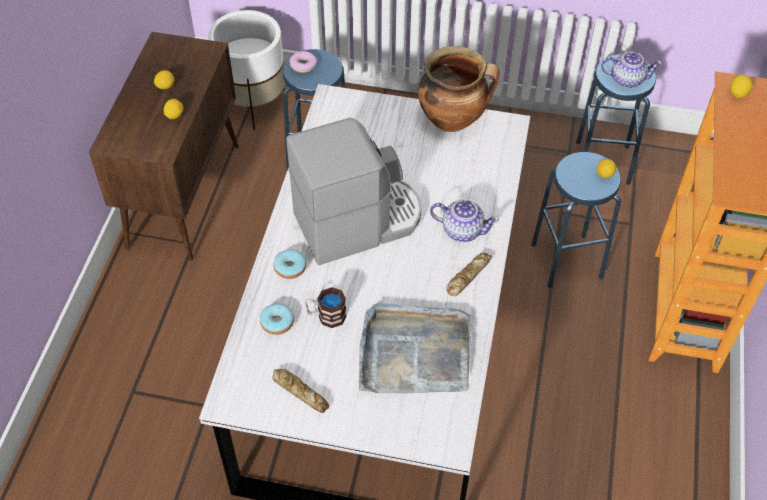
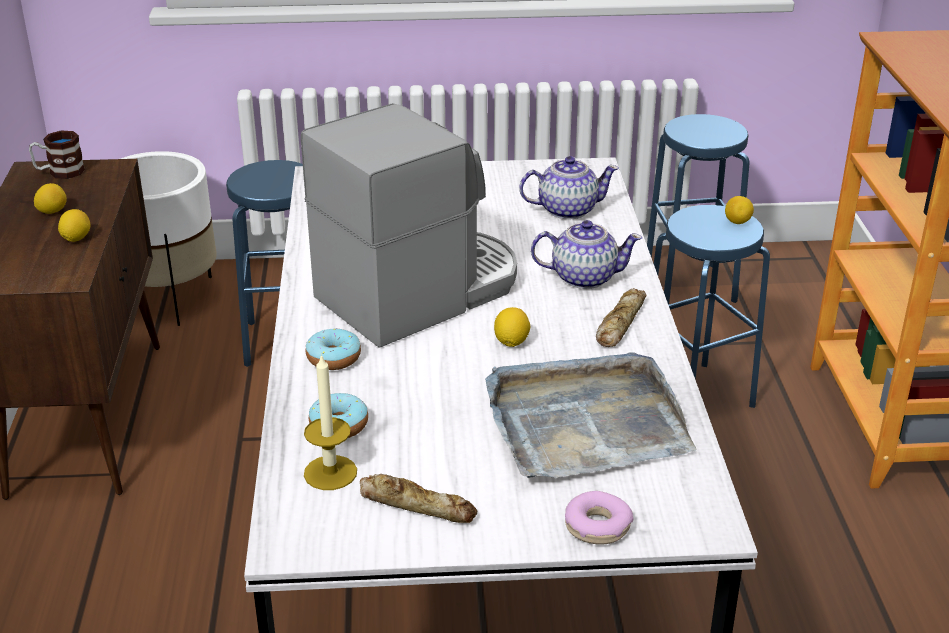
camera: 15 degrees left, 20 degrees down
(262, 357) = (330, 472): none -> candle
(303, 65) = (256, 177): donut -> donut (597, 526)
(326, 316) = (418, 404): mug -> mug (59, 172)
(453, 120) = (510, 174): cooking pot -> none
(626, 79) = (710, 134): teapot -> teapot (566, 210)
(738, 94) = (903, 45): lemon -> lemon (511, 342)

